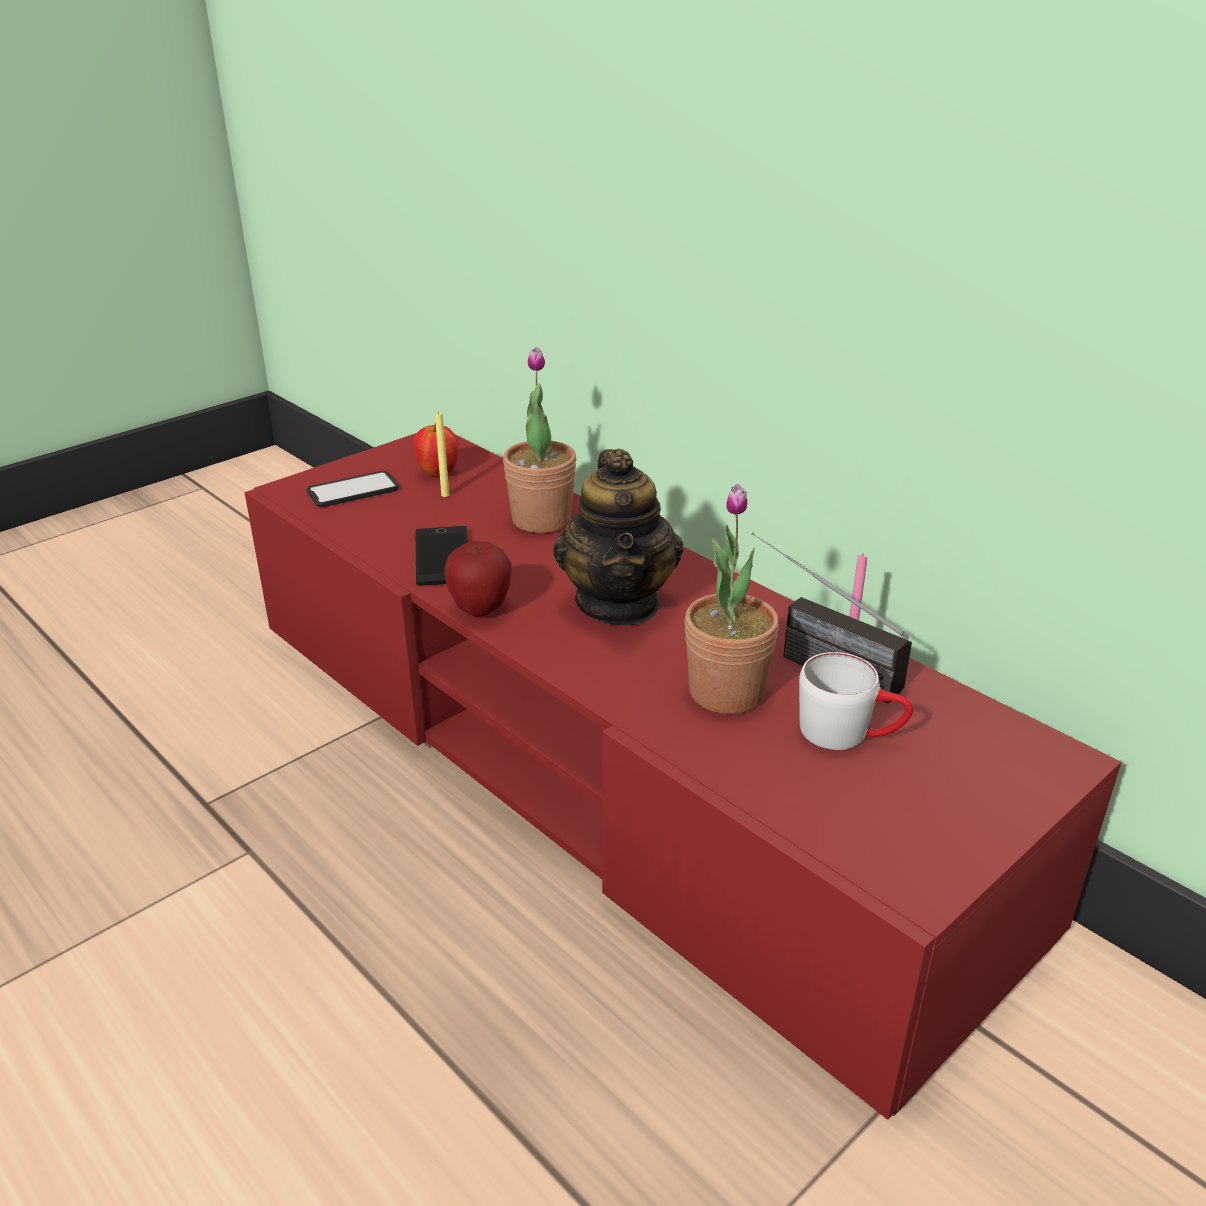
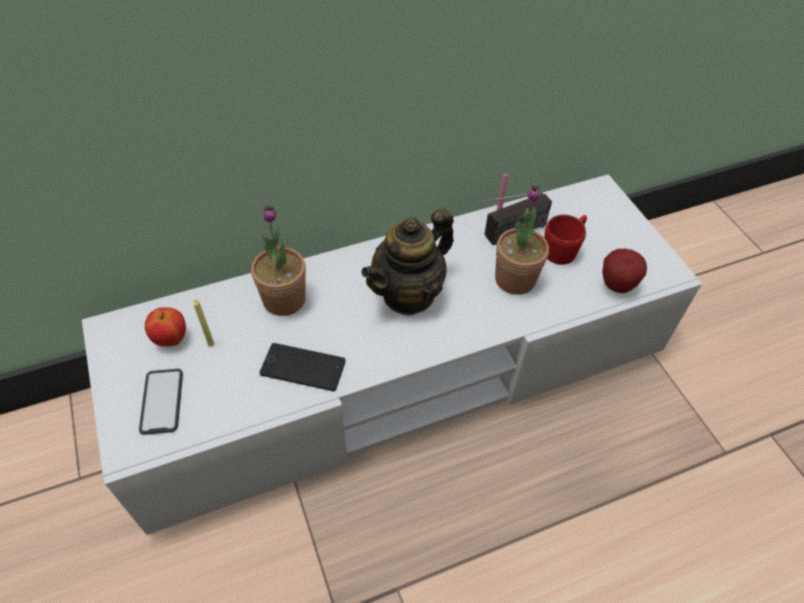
camera: 70 degrees left, 20 degrees up
(480, 610) = (383, 363): apple -> apple (616, 286)
(603, 762) = (399, 371): red tv stand -> white tv stand
(619, 603) = (409, 294): teapot -> teapot turned 120 degrees clockwise
(849, 733) = (564, 247): white mug -> red mug

